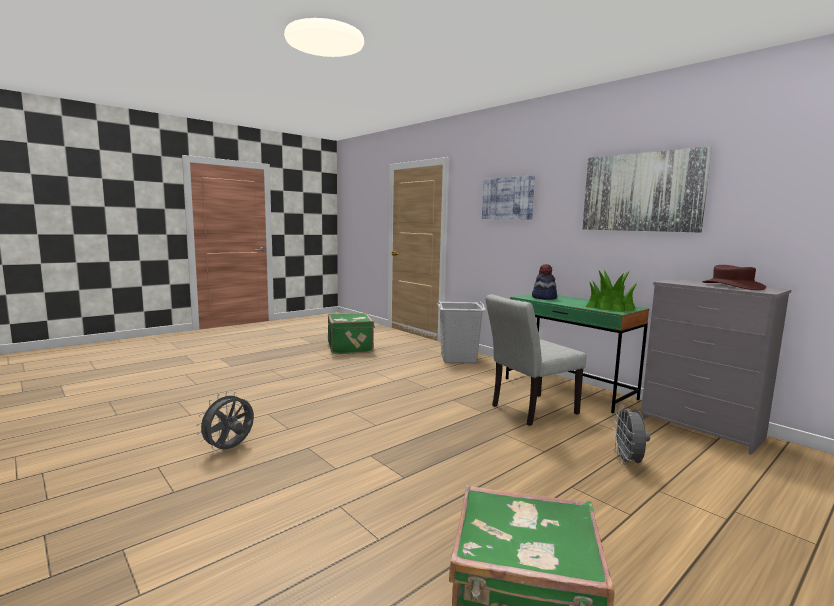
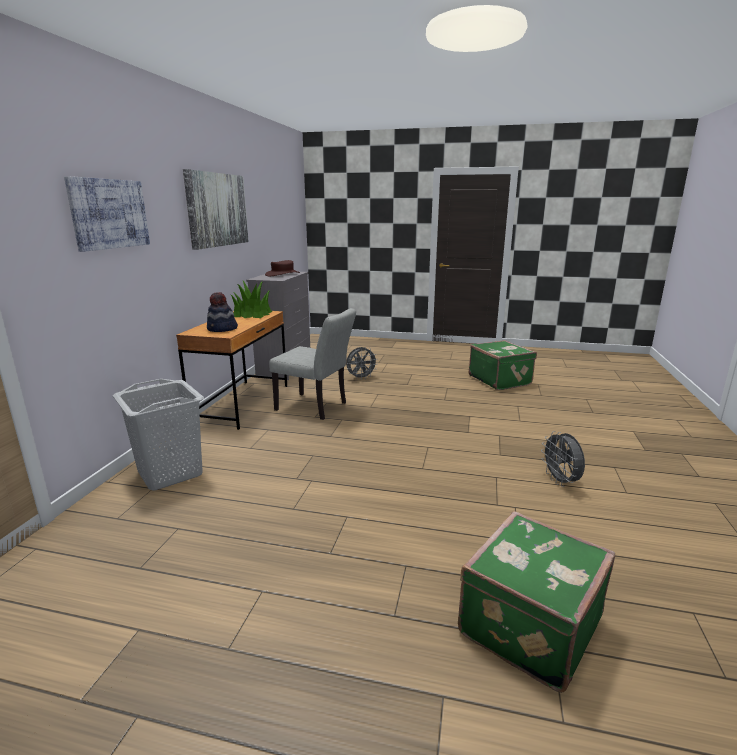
camera: 125 degrees left, 10 degrees up
(229, 449) = (560, 481): grey fan -> grey fan turned 75 degrees clockwise
(351, 347) = (159, 607): green suitcase -> green suitcase (527, 624)
(569, 389) = (242, 403): green desk -> brown desk

